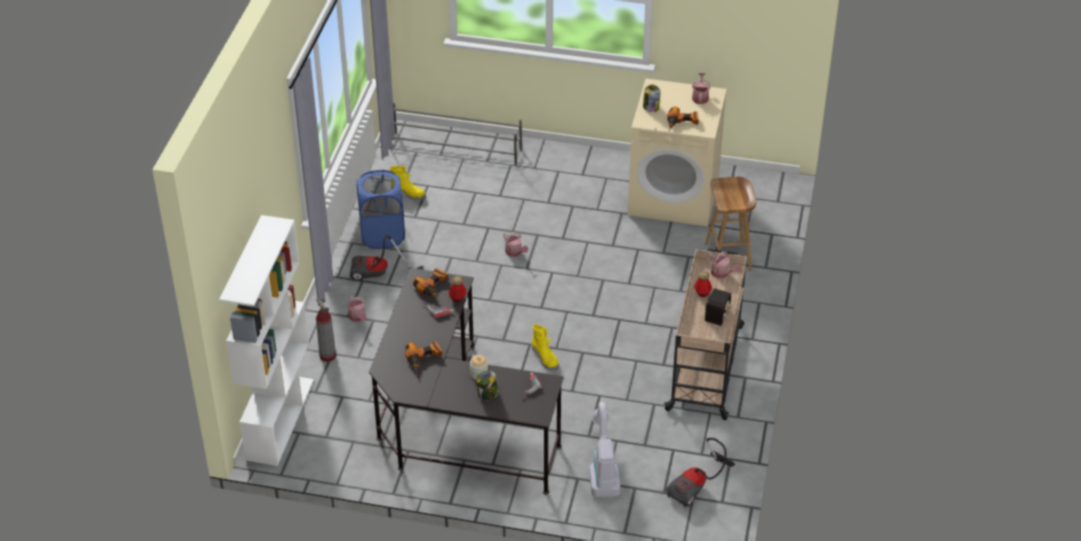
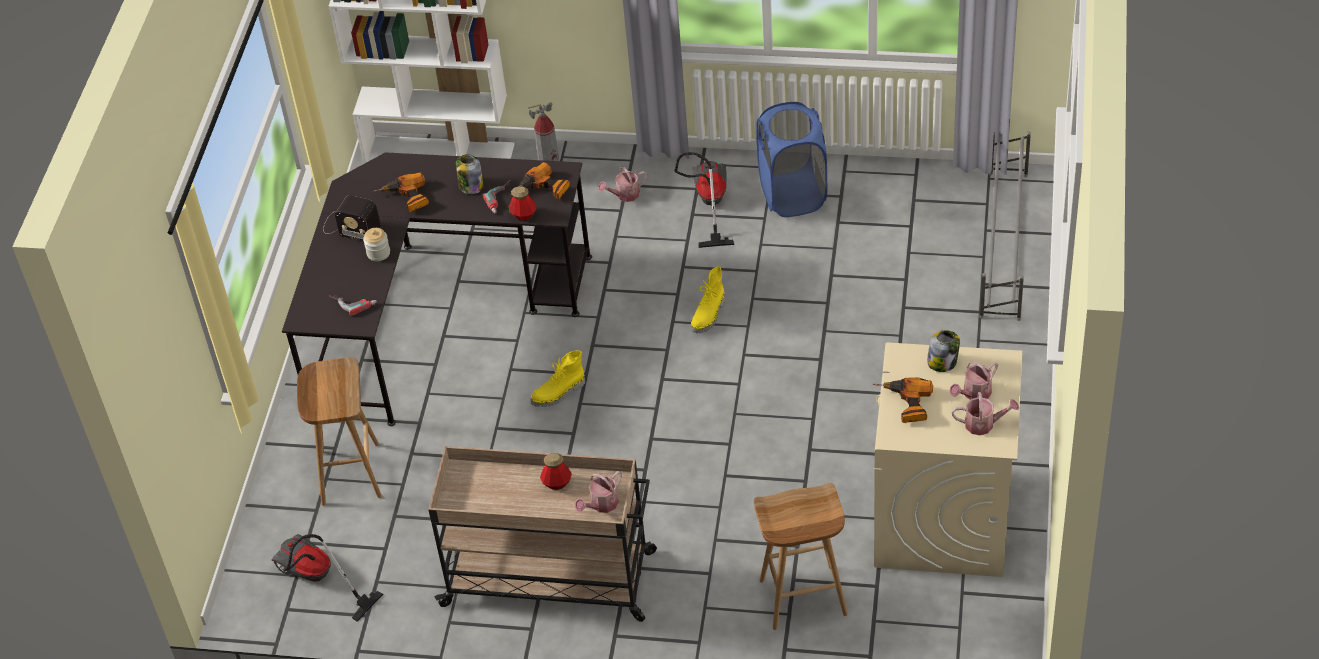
camera: 90 degrees right, 5 degrees up
(409, 193) = (889, 208): yellow boot -> yellow boot (709, 315)
(487, 394) = (341, 265): jar -> jar (471, 186)
(515, 252) = (776, 338): watering can -> watering can (974, 394)
(602, 470) = (349, 473): vacuum cleaner -> brown stool
(711, 321) = (495, 497): radio -> radio (349, 226)

